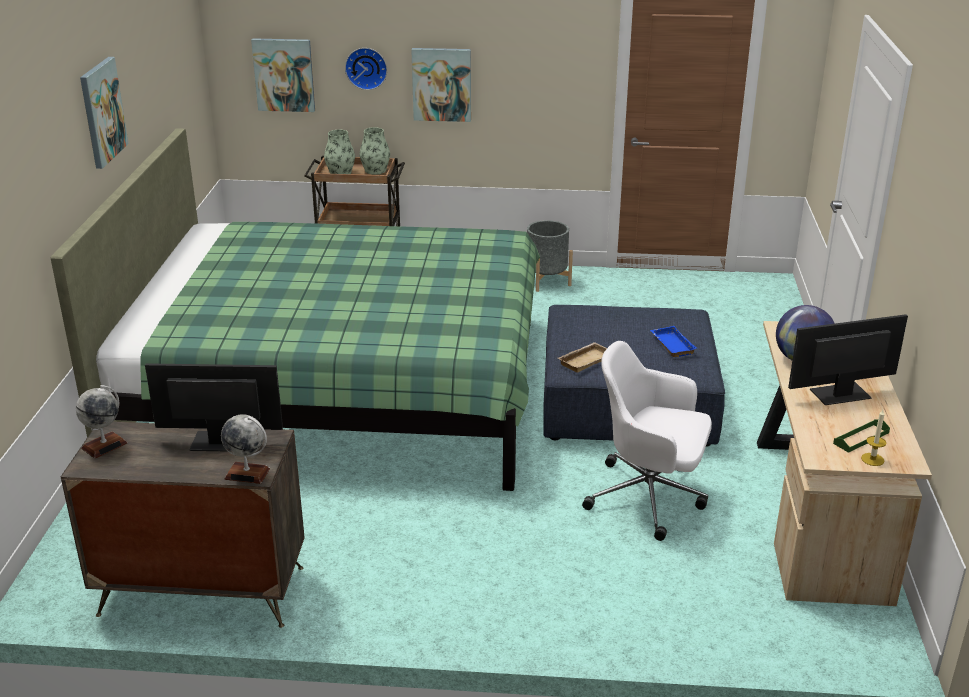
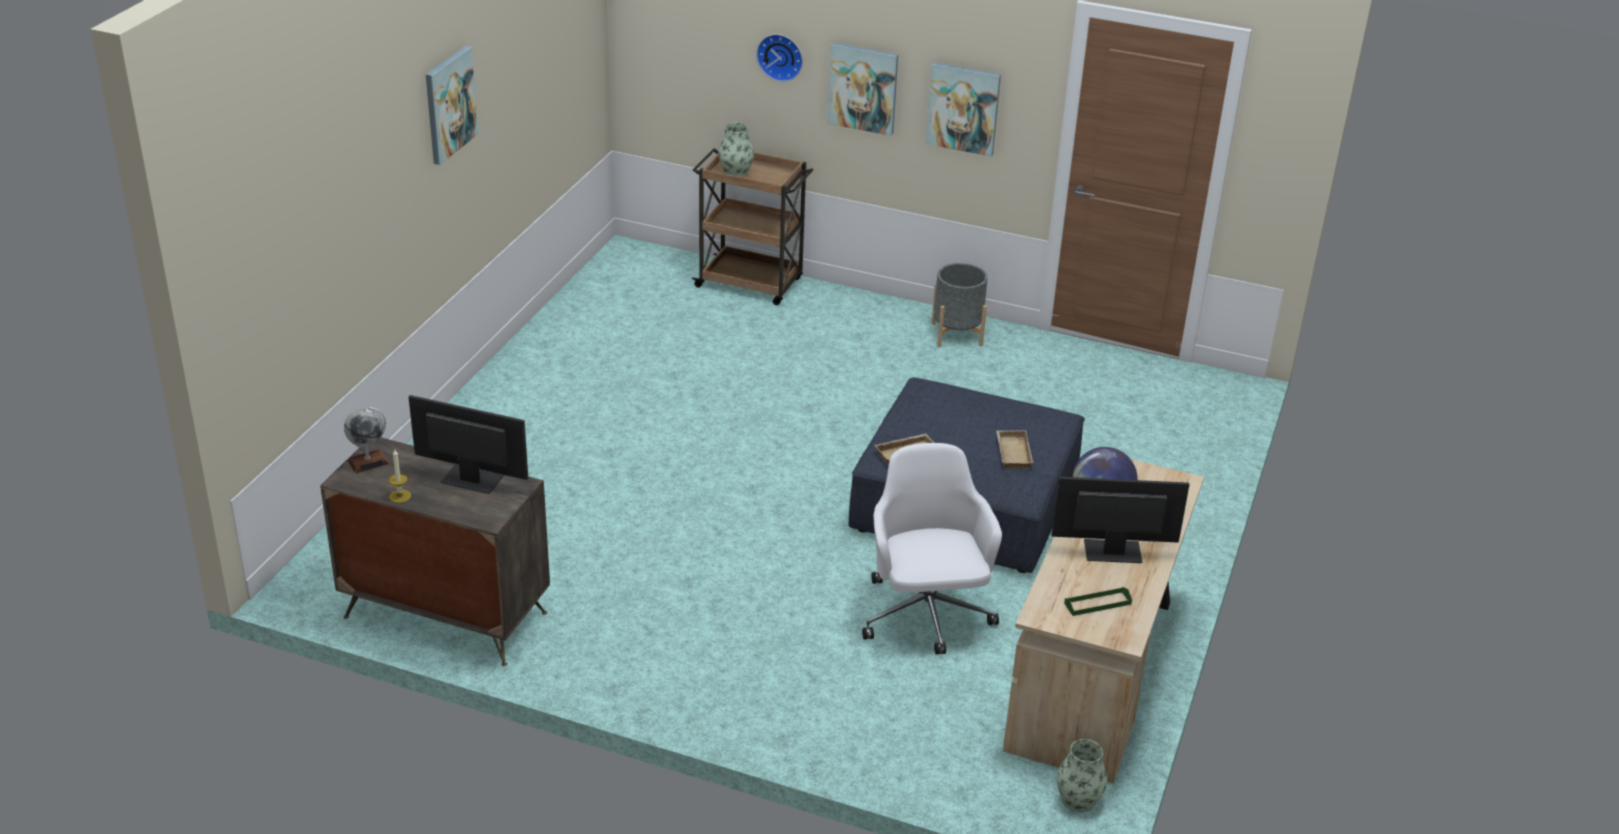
camera: 15 degrees right, 5 degrees up
(247, 473) = (482, 517): globe -> none
(284, 75) = (690, 49): picture -> picture (963, 108)
(338, 387) = (663, 425): green bed -> none
(375, 170) = (776, 174): vase -> vase (1078, 799)
(649, 497) = (926, 616): white office chair -> white office chair turned 45 degrees clockwise
(671, 345) = (1012, 452): blue tray -> beige tray
(872, 459) = (1092, 628): candle -> candle (400, 496)

